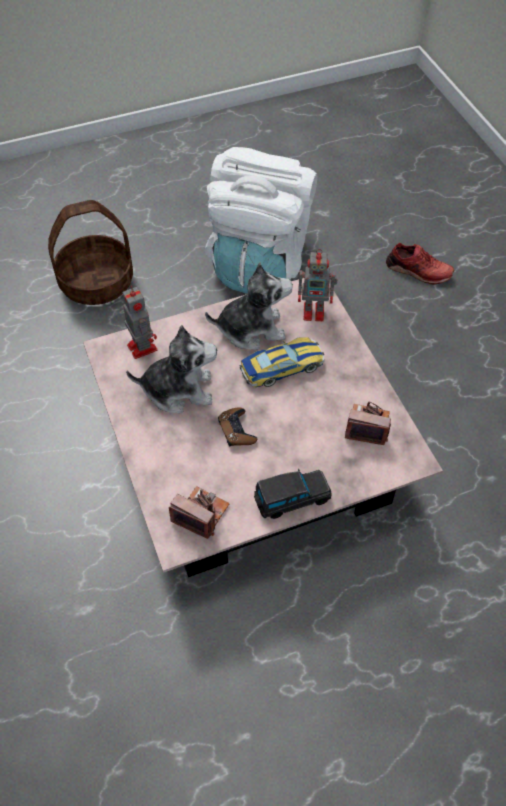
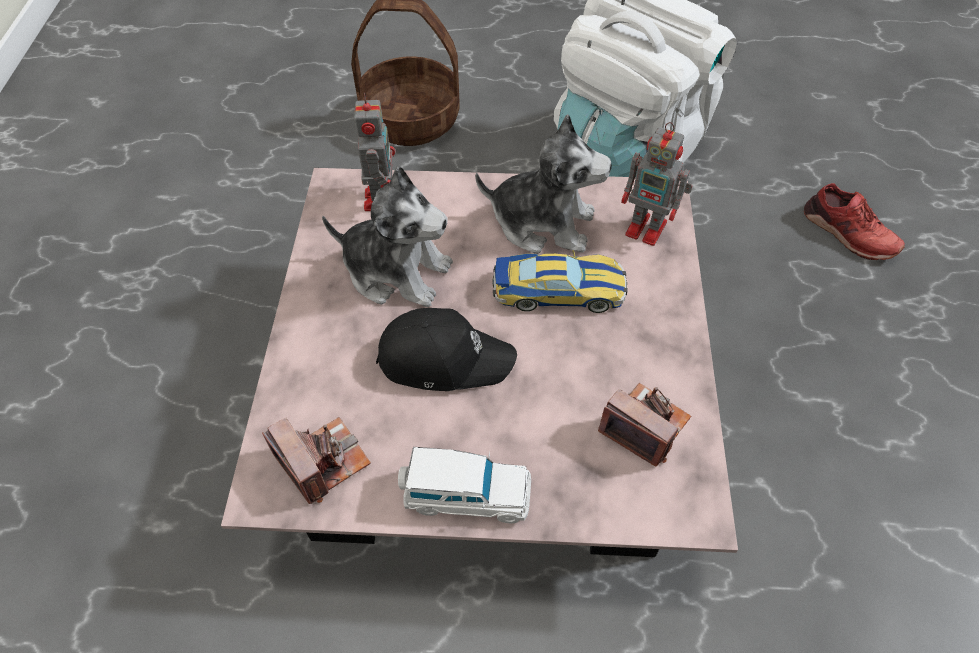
camera: 25 degrees right, 0 degrees up
(237, 430) = (444, 358): brown game controller -> black cap
(291, 499) = (465, 495): black toy car -> white toy car

